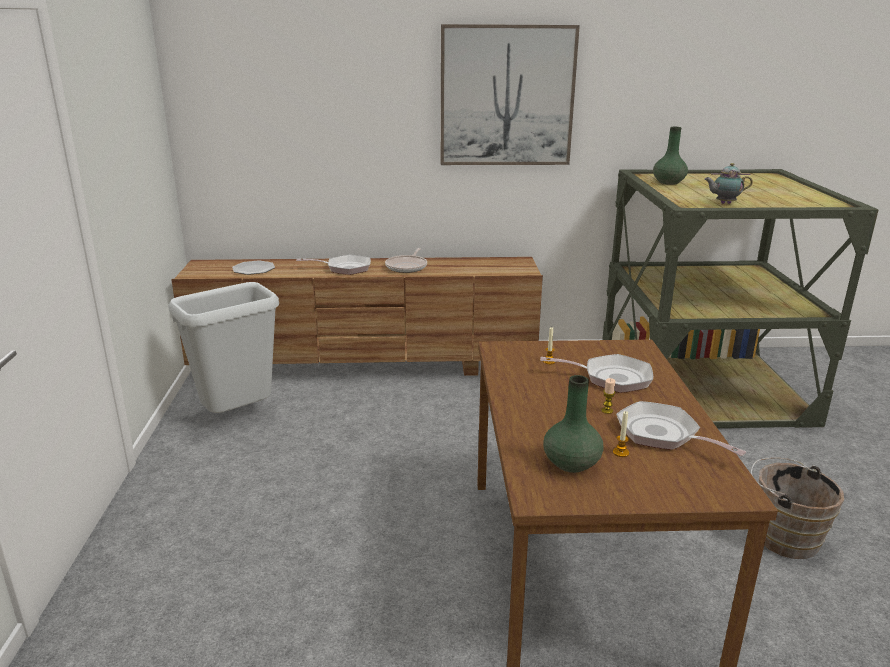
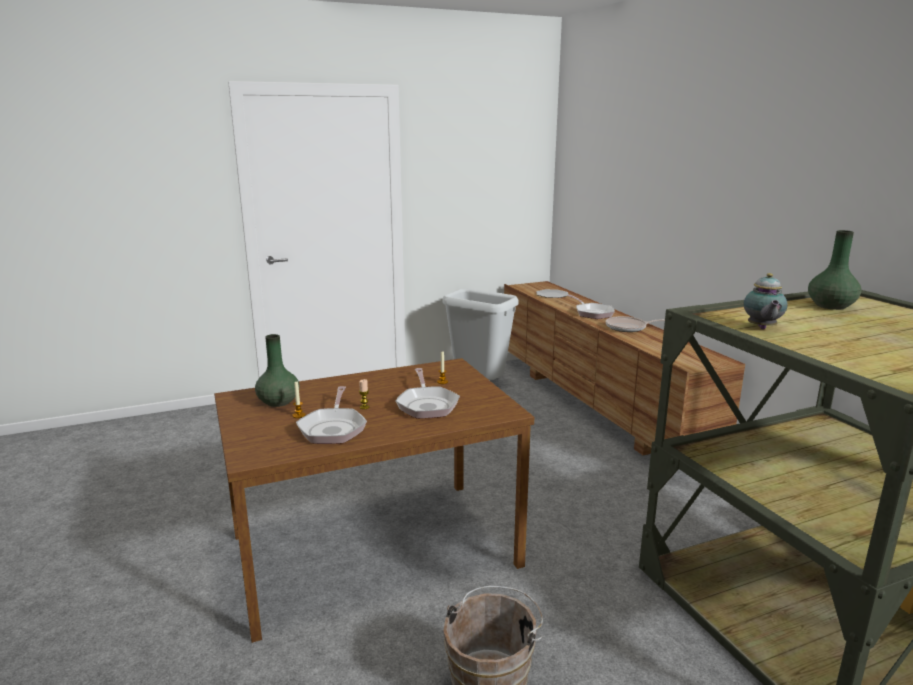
camera: 70 degrees right, 5 degrees down
(507, 96) = (747, 179): picture -> none
(662, 434) = (333, 428): frying pan -> frying pan turned 150 degrees clockwise
(724, 203) = (761, 328): teapot -> teapot turned 150 degrees counterclockwise

